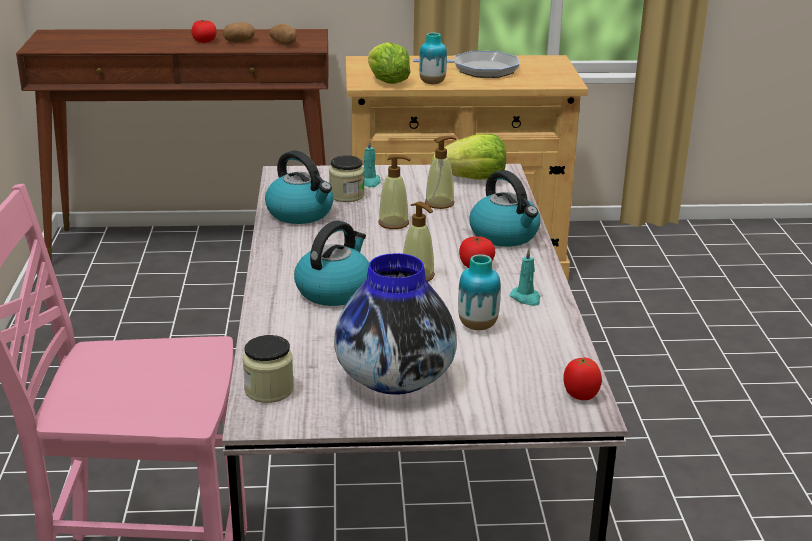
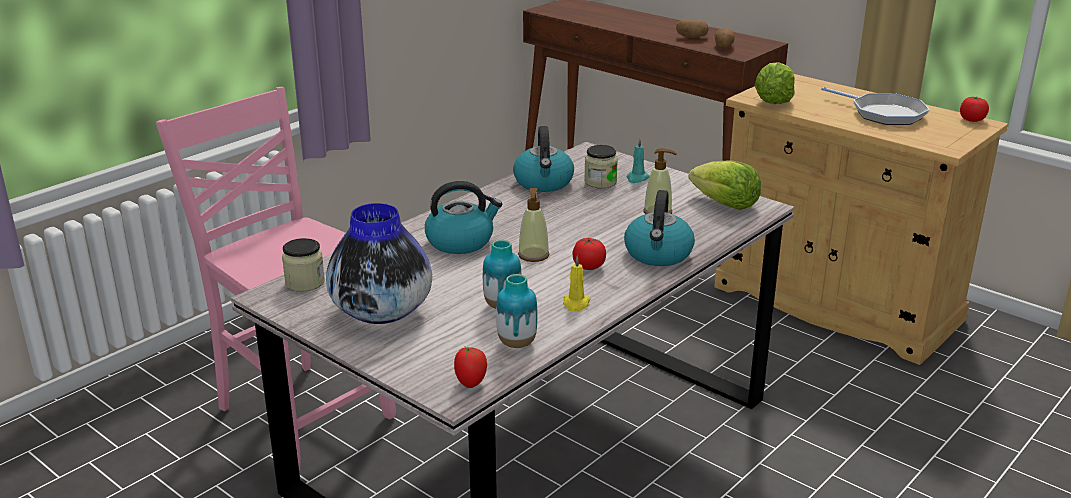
camera: 45 degrees right, 0 degrees up
(204, 41) = (666, 31): tomato -> tomato (972, 120)
(394, 223) = (593, 214): soap dispenser -> none
(432, 83) = (811, 113): vase -> vase (517, 343)
(526, 298) = (576, 304): turquoise candle -> yellow candle

